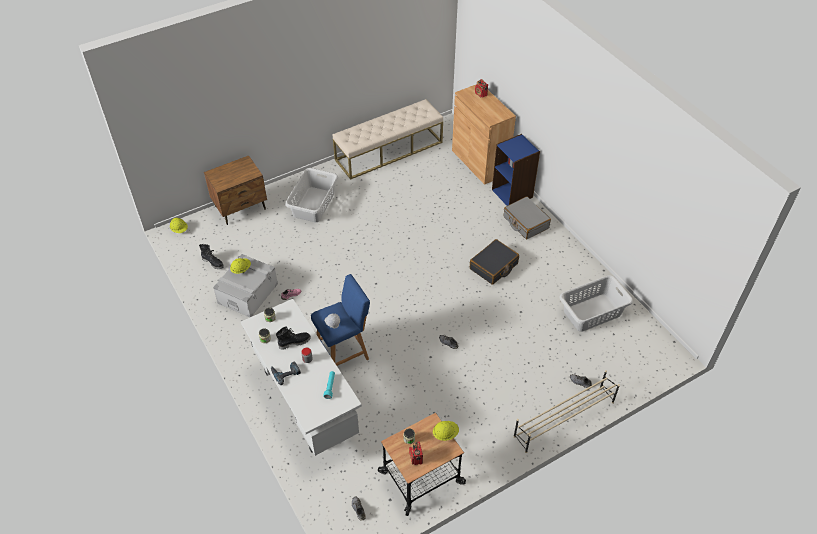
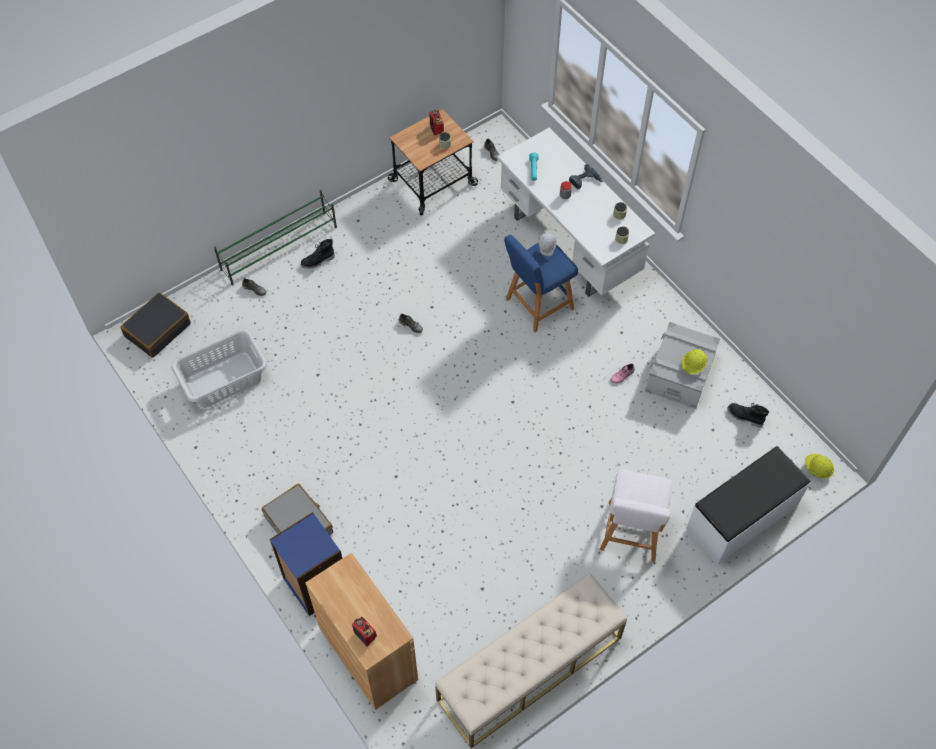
camera: 175 degrees right, 10 degrees up
(241, 208) = (742, 518): brown nightstand -> white bench
(294, 342) = (585, 213): black boot -> black boot (318, 261)
(314, 204) = (631, 534): grey laundry basket -> white stool
(445, 434) = (408, 151): yellow hard hat -> none
(494, 266) = (350, 441): black suitcase -> black suitcase (157, 330)
(563, 419) = (280, 248): beige shoe rack -> green shoe rack

